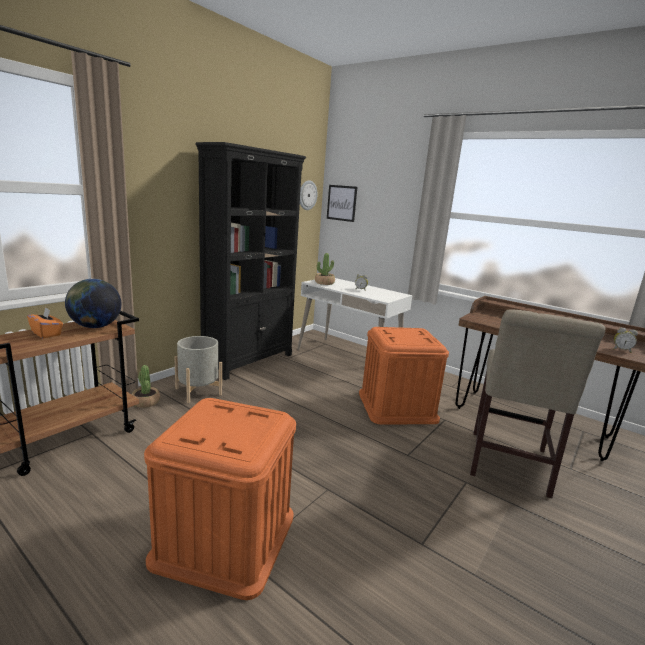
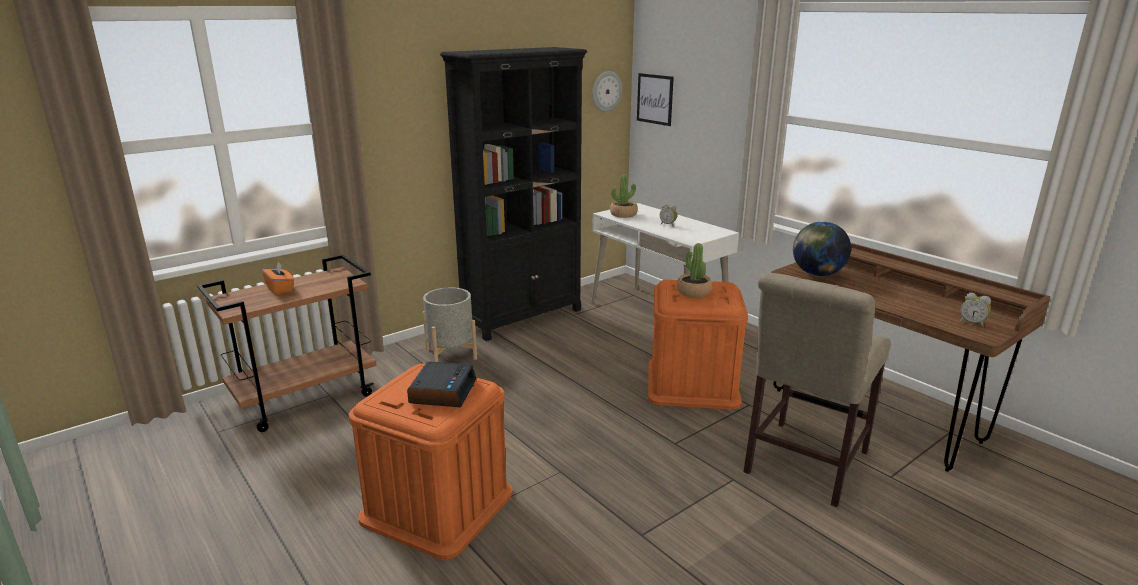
camera: 15 degrees right, 5 degrees up
(95, 326) = (328, 281): globe -> globe (817, 274)
(145, 402) = (390, 364): potted plant -> potted plant (693, 292)
(241, 423) = (442, 391): none -> alarm clock

